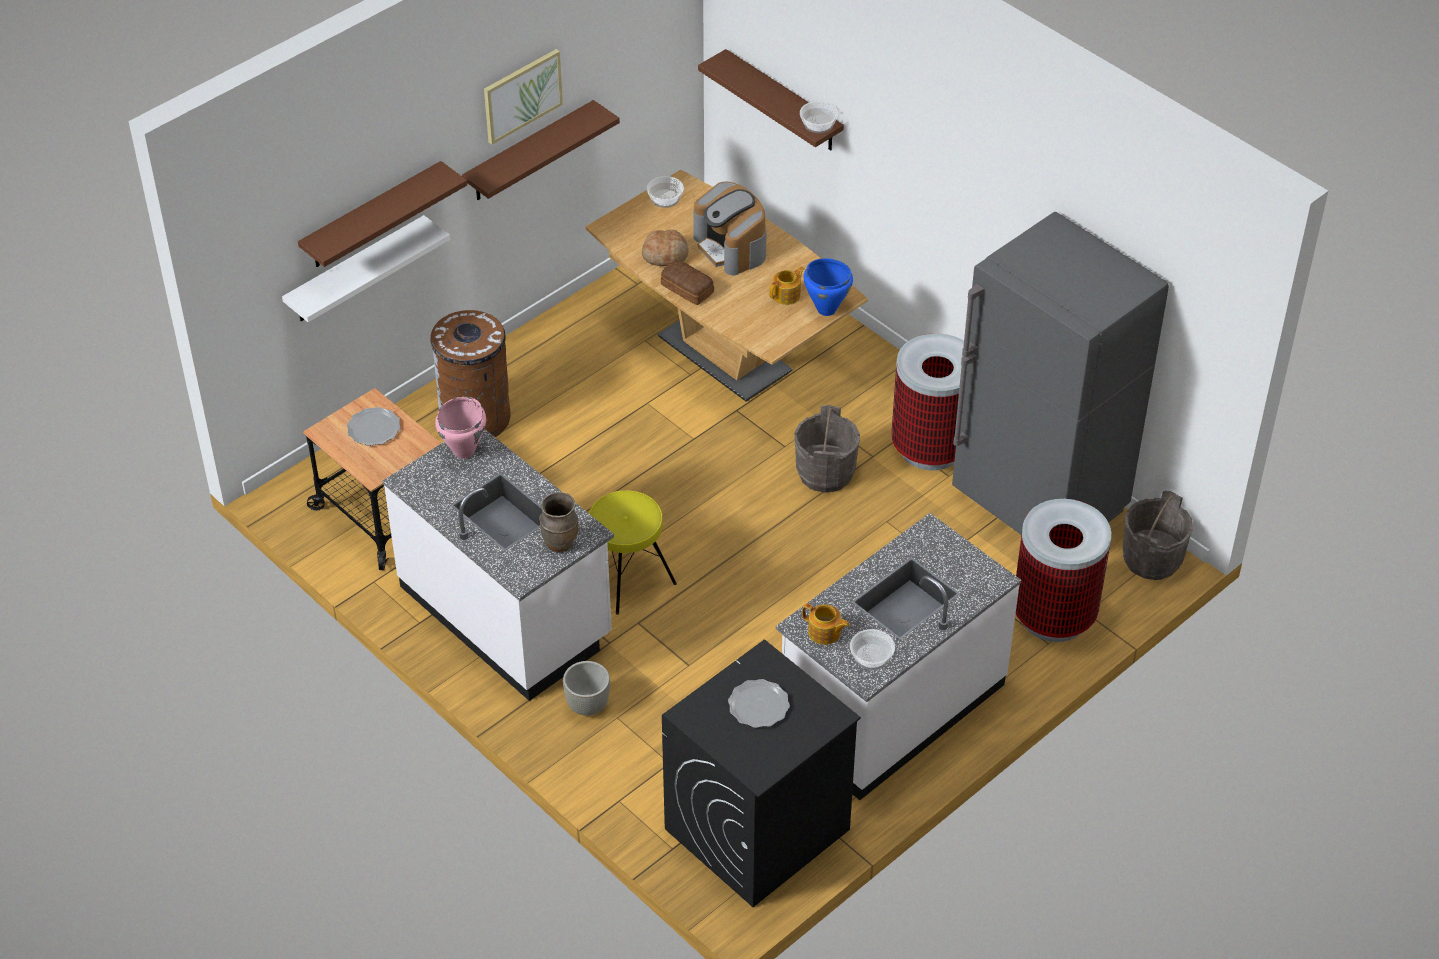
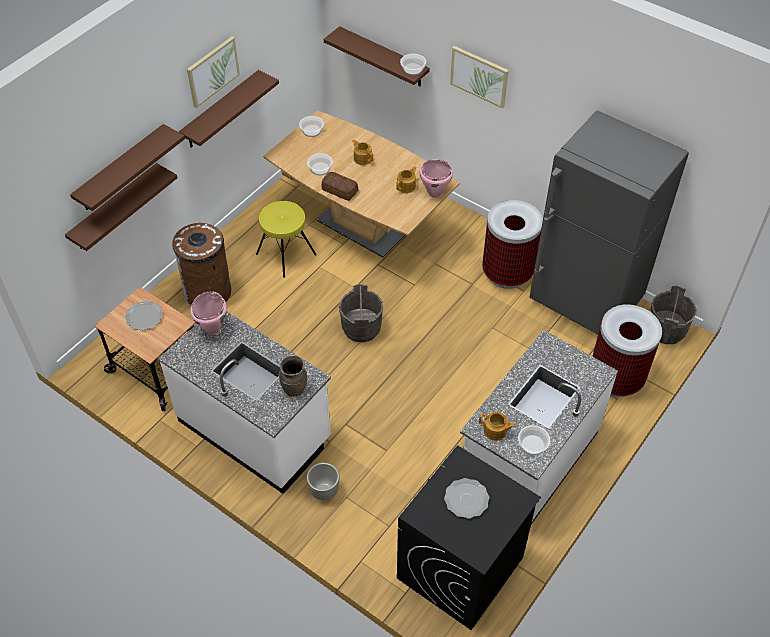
camera: 10 degrees left, 5 degrees up
(356, 270) = (114, 208): white shelf -> brown shelf
(626, 576) = (331, 391): yellow stool -> yellow stool (285, 254)
(665, 254) = (320, 168): bread -> bowl
(731, 247) = (362, 158): coffee machine -> teapot
(825, 473) = (444, 299): grey bucket -> grey bucket (361, 328)
(826, 309) = (434, 193): blue cooking pot -> pink cooking pot
(908, 145) = (479, 76): none -> picture

